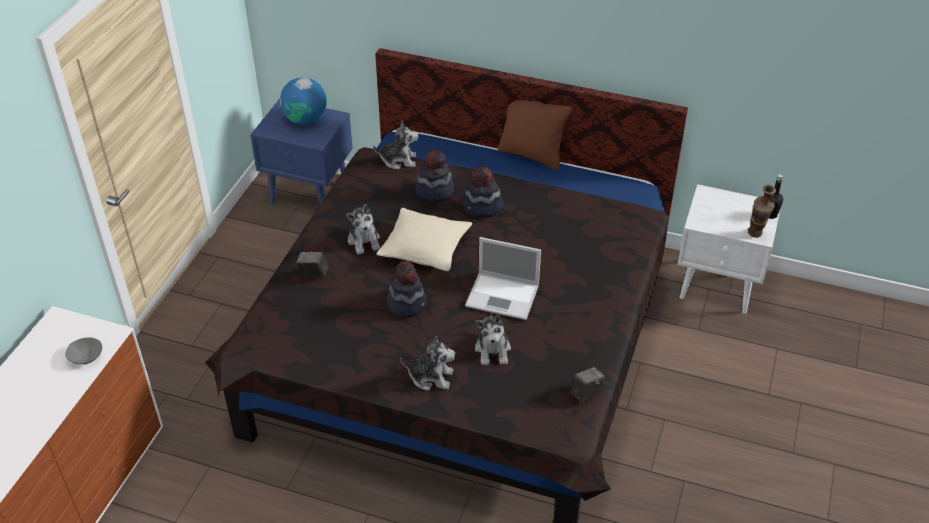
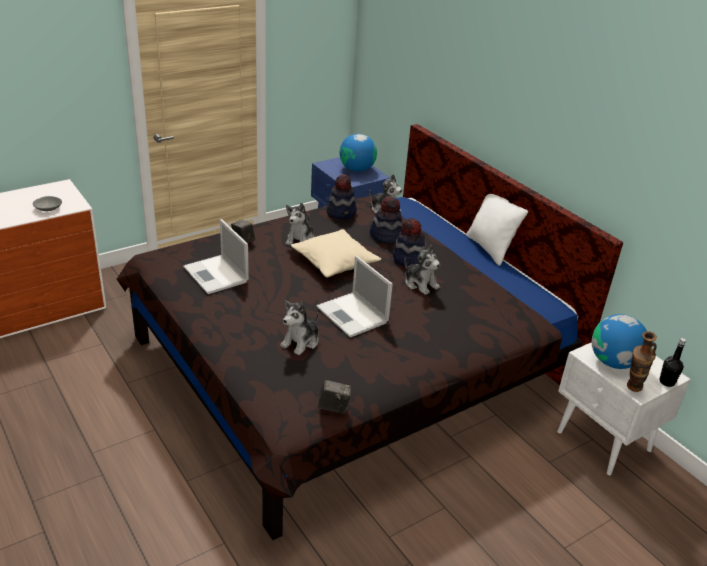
camera: 35 degrees right, 10 degrees down
(338, 327) = (216, 275): none -> laptop
(407, 303) = (279, 285): hat -> hat (341, 212)
(430, 377) = (236, 333): plush toy -> plush toy (420, 284)
(532, 155) = (490, 249): brown pillow -> white pillow
(721, 218) = (613, 362): none -> globe

